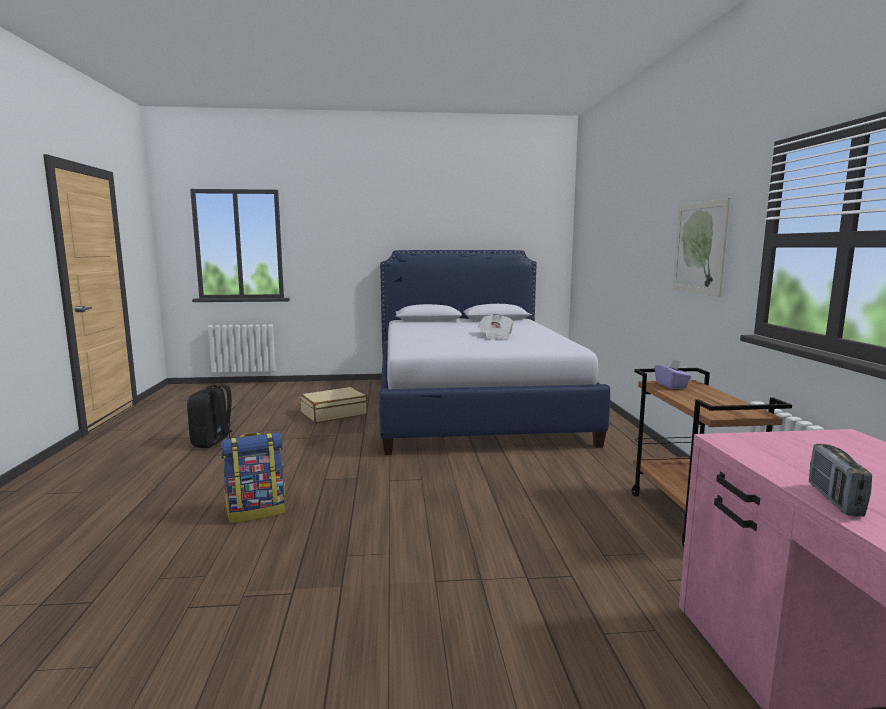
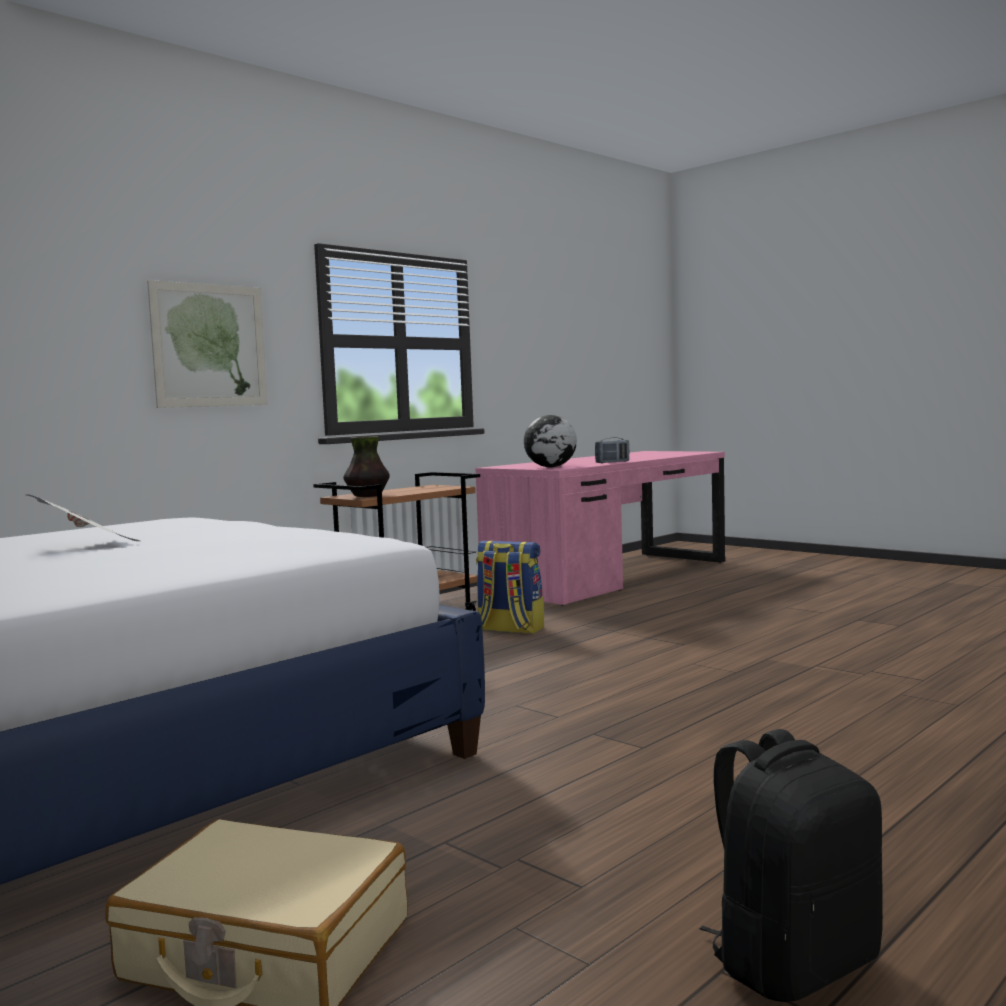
camera: 130 degrees left, 5 degrees down
(257, 511) = (799, 734): backpack -> backpack (509, 629)
(671, 385) = (367, 496): purple tissue box -> vase
(769, 445) = (550, 467): none -> globe

